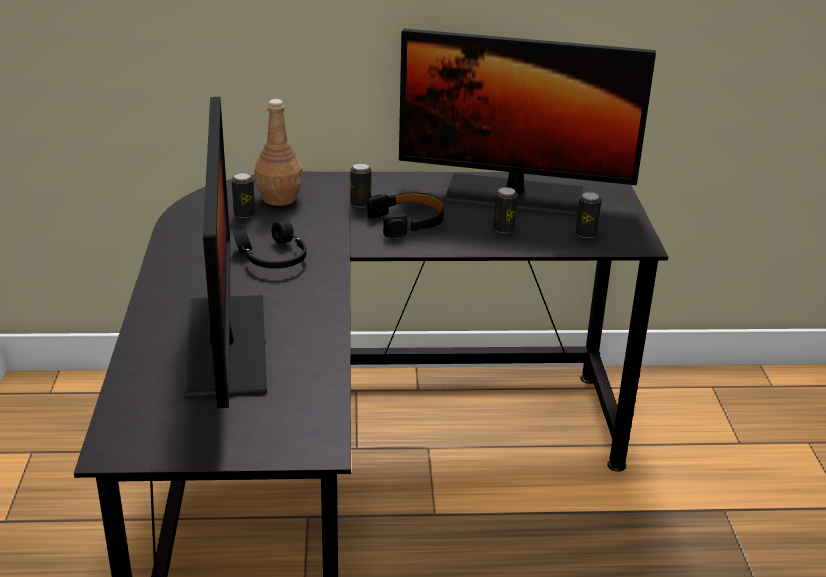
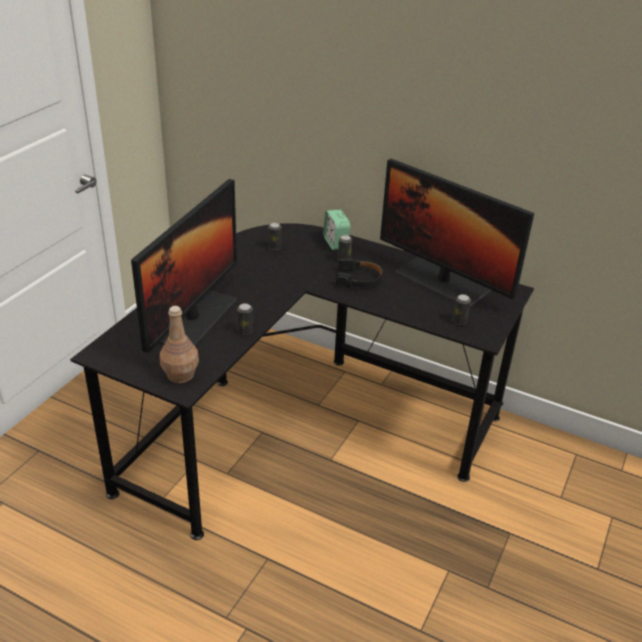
camera: 30 degrees right, 5 degrees up
(272, 258) = (263, 278): black headphones -> none
(279, 198) = (302, 243): brown bottle -> brown bottle (180, 374)
(326, 186) = (335, 243): none -> alarm clock
(503, 229) = (411, 302): can -> can (245, 331)

